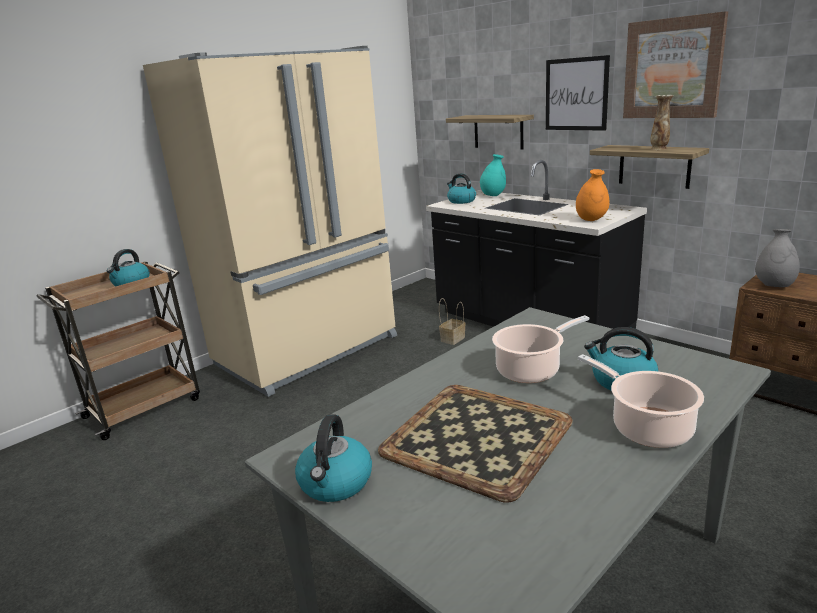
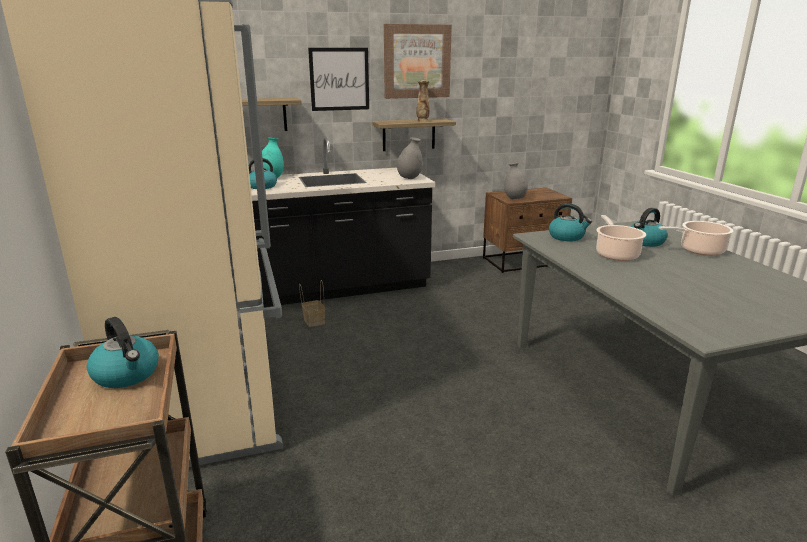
camera: 65 degrees left, 0 degrees up
(336, 483) = (744, 326): kettle -> kettle (567, 237)
(475, 438) = (697, 283): tray -> none
(591, 219) = (409, 178): orange vase -> grey vase

